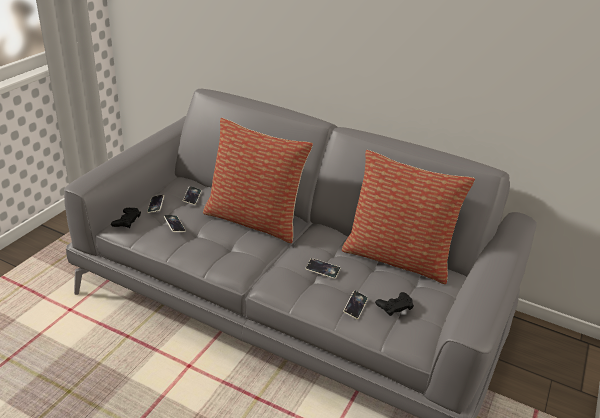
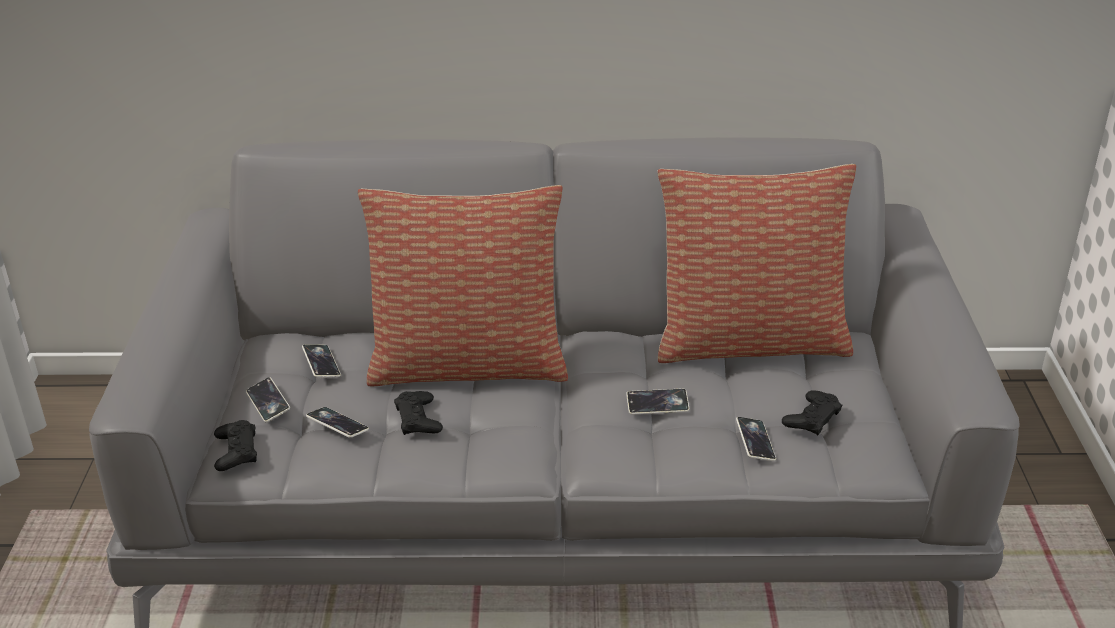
camera: 25 degrees left, 0 degrees up
(210, 235) = (418, 419): none -> black game controller

